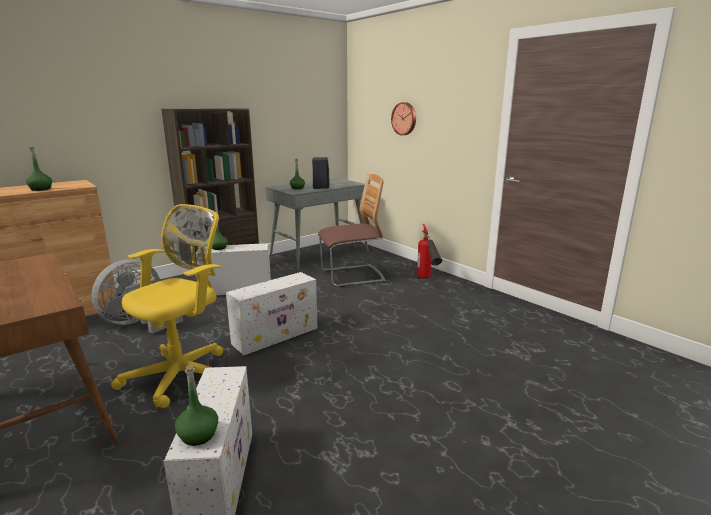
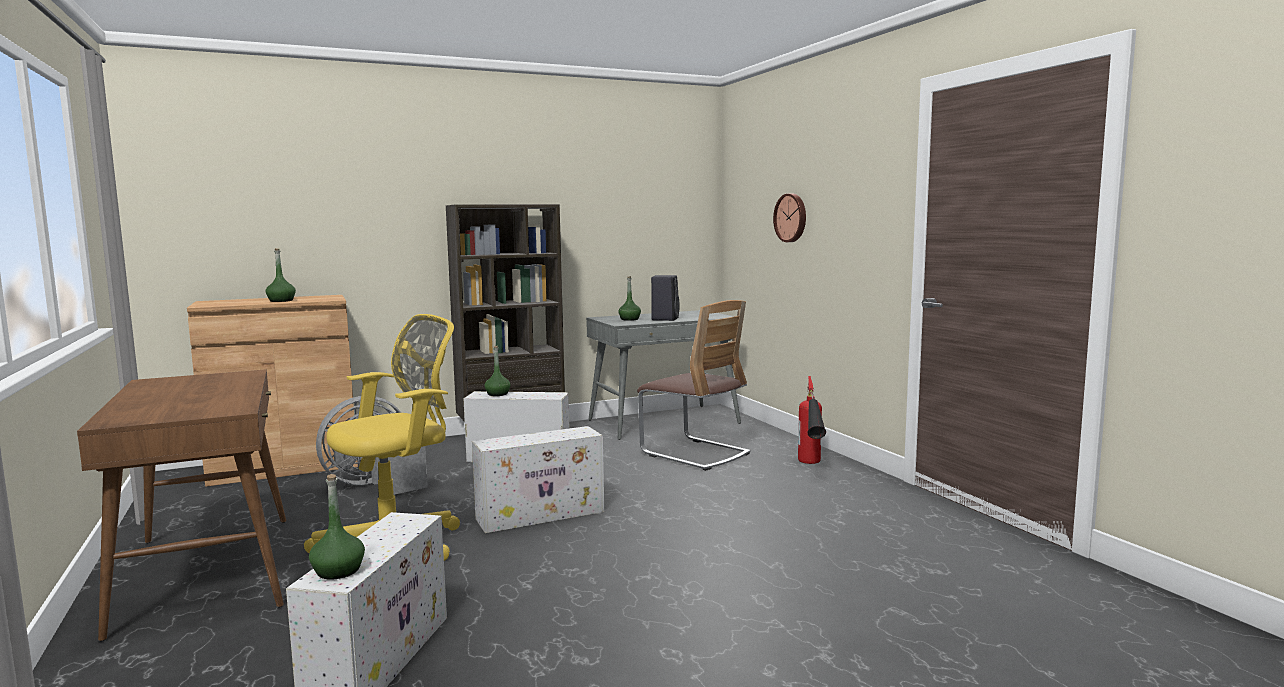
camera: 15 degrees right, 10 degrees down
(352, 276) = (695, 453): chair -> chair turned 45 degrees clockwise

